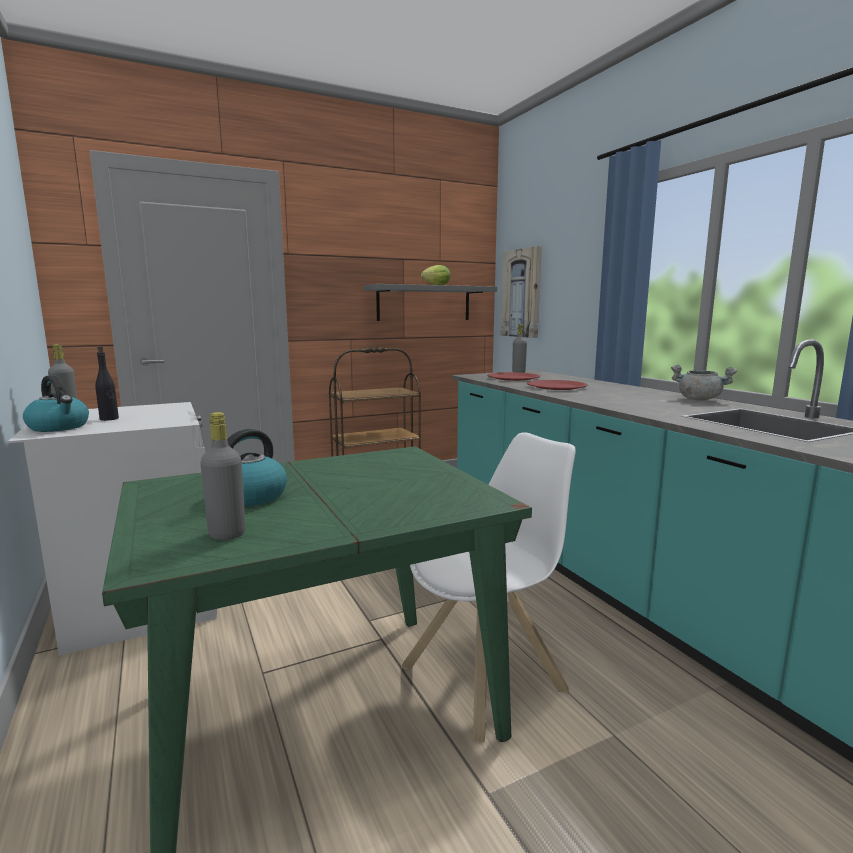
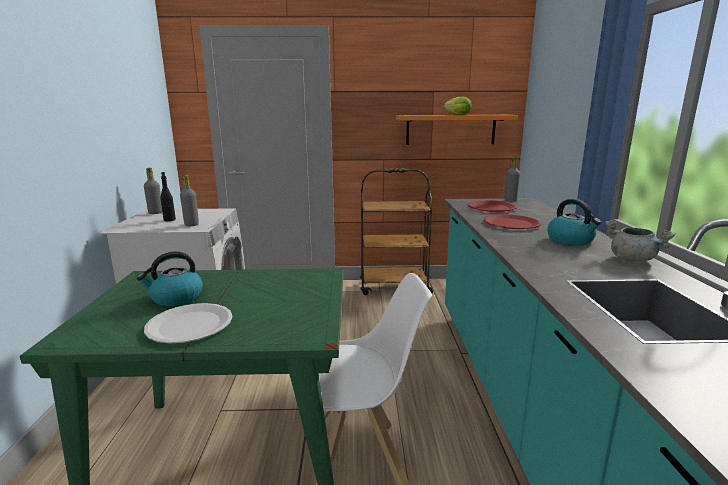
camera: 25 degrees right, 5 degrees up
(59, 427) = (136, 224): kettle -> kettle (571, 240)
(227, 534) = (125, 327): grey bottle -> grey bottle (191, 225)
(320, 517) = (190, 325): none -> white plate
(424, 303) = (450, 129): grey shelf -> orange shelf
(521, 293) = (540, 122): picture -> none

